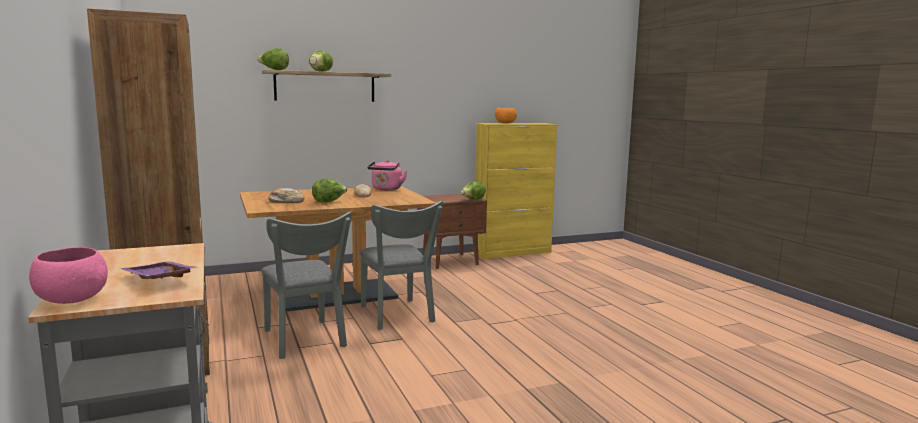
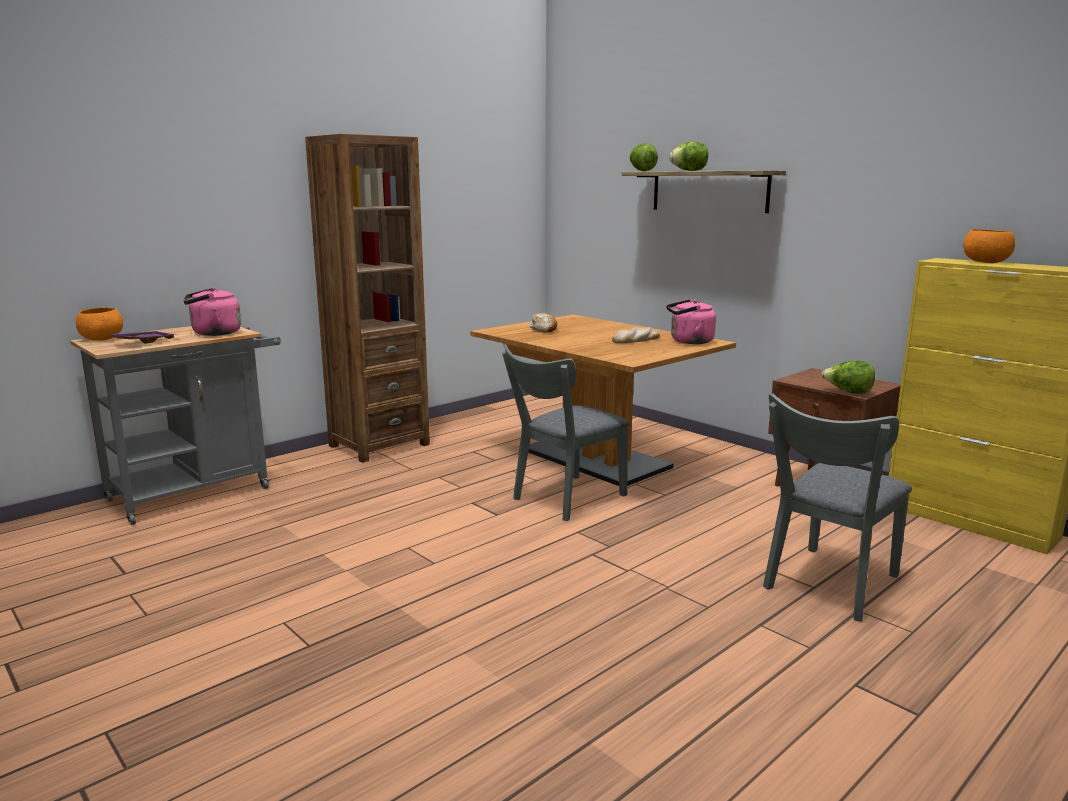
camera: 70 degrees right, 5 degrees up
(71, 300) = (101, 339): pink bowl -> orange bowl
(163, 256) = (213, 333): none -> pink kettle
(305, 341) = (456, 476): grey chair -> grey chair (827, 586)
(329, 202) = (564, 338): lettuce -> none

